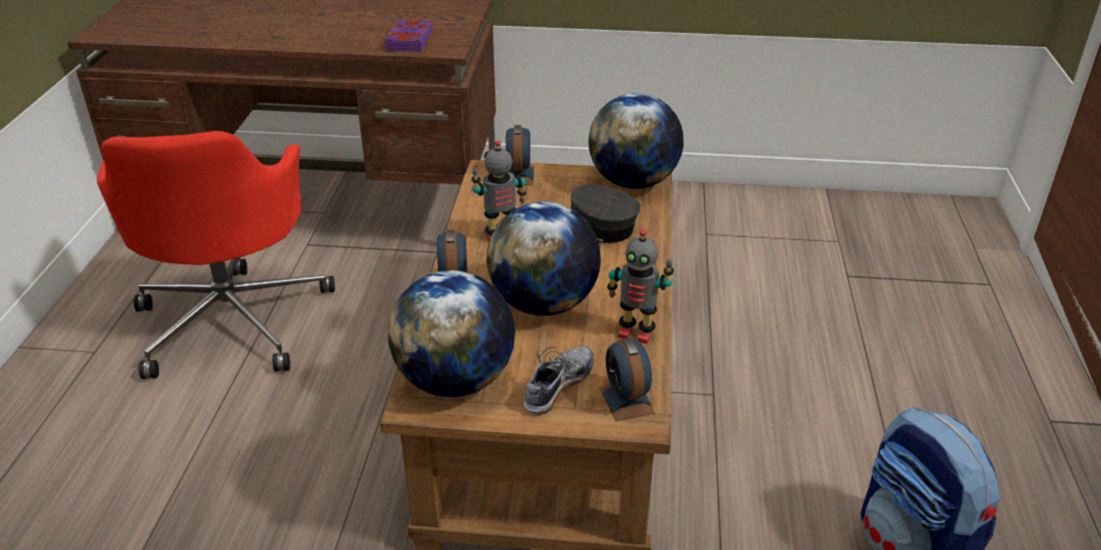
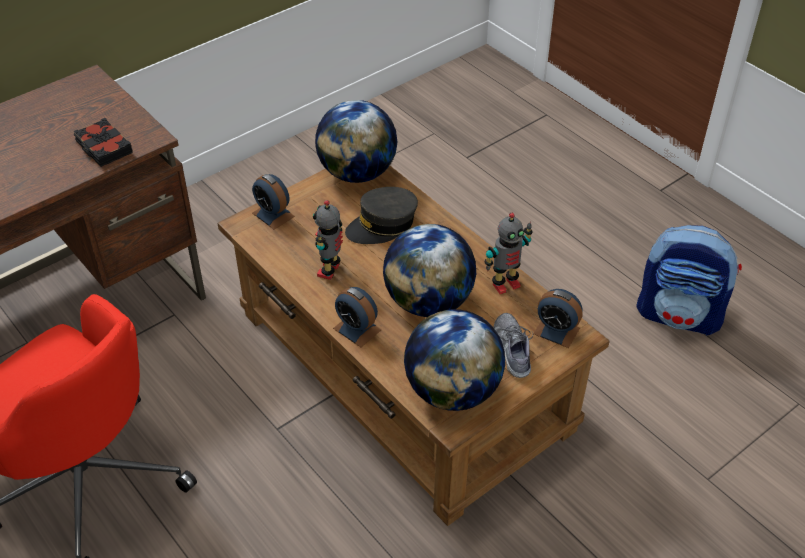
camera: 45 degrees left, 10 degrees up
(408, 41) = (103, 147): purple book -> black book

